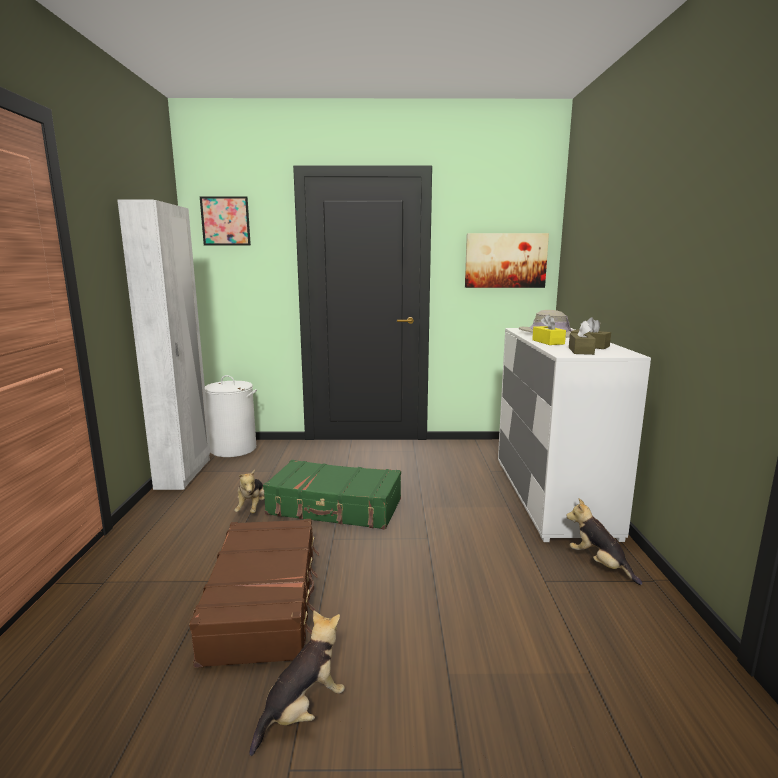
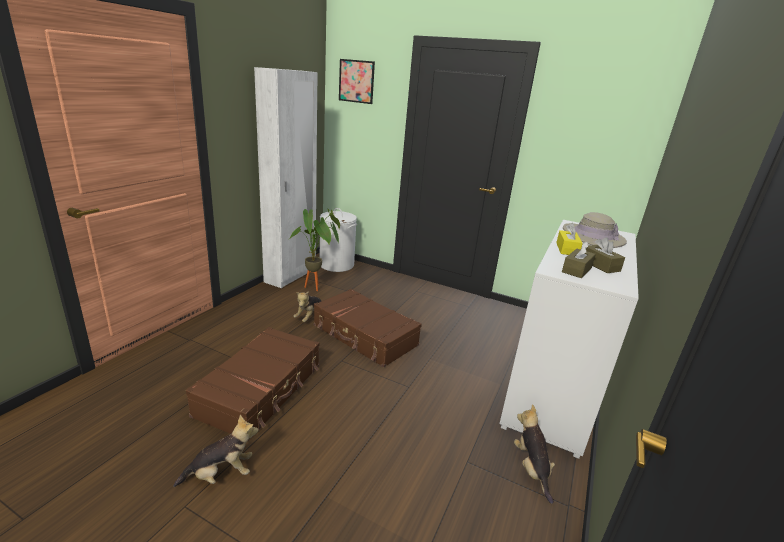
camera: 25 degrees right, 10 degrees up
(232, 477) = (317, 288): none -> potted plant
(335, 507) = (364, 336): green suitcase -> brown suitcase
(505, 260) = (599, 148): picture -> none

